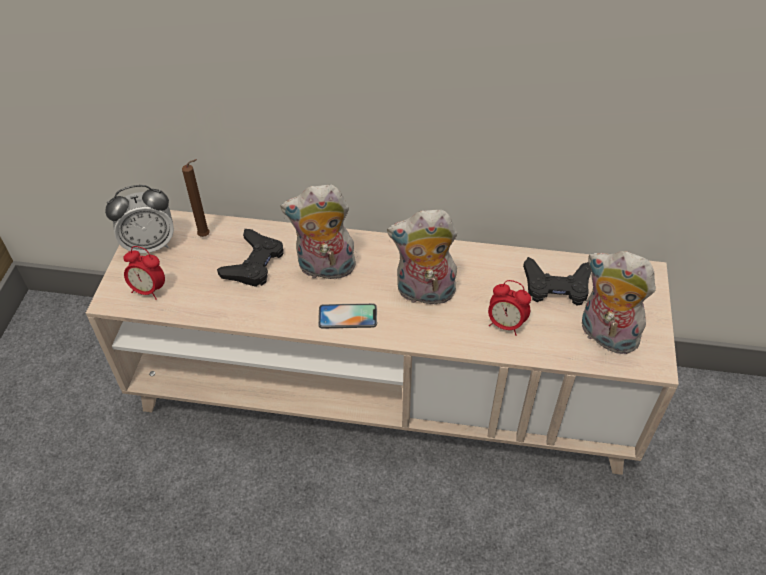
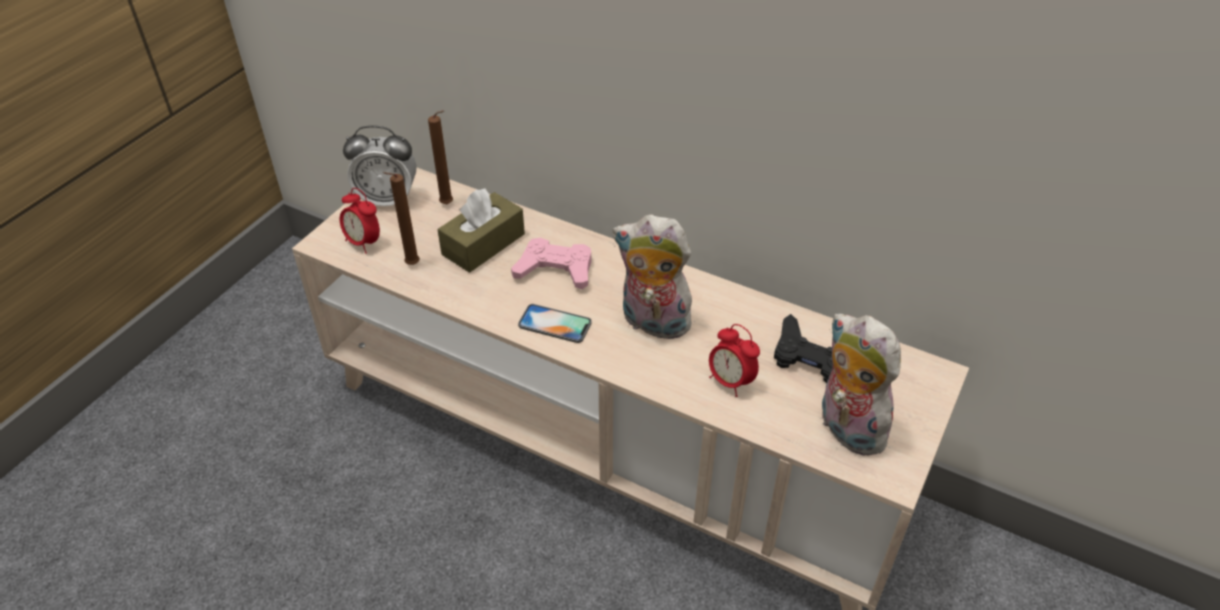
camera: 20 degrees right, 5 degrees down
(201, 299) = (410, 265): none -> brown candle
(254, 263) = (483, 244): black game controller -> brown tissue box
(325, 269) = (555, 269): plush toy -> pink game controller

